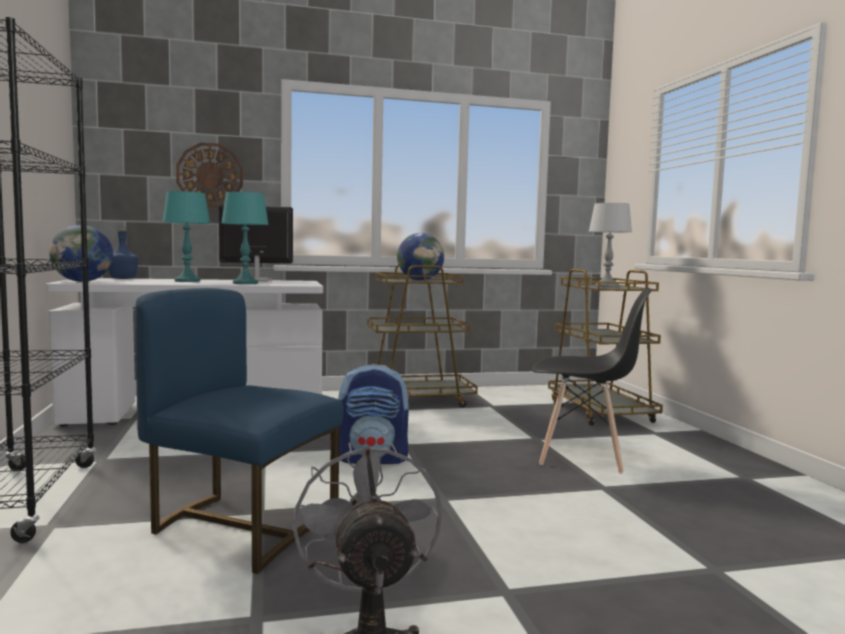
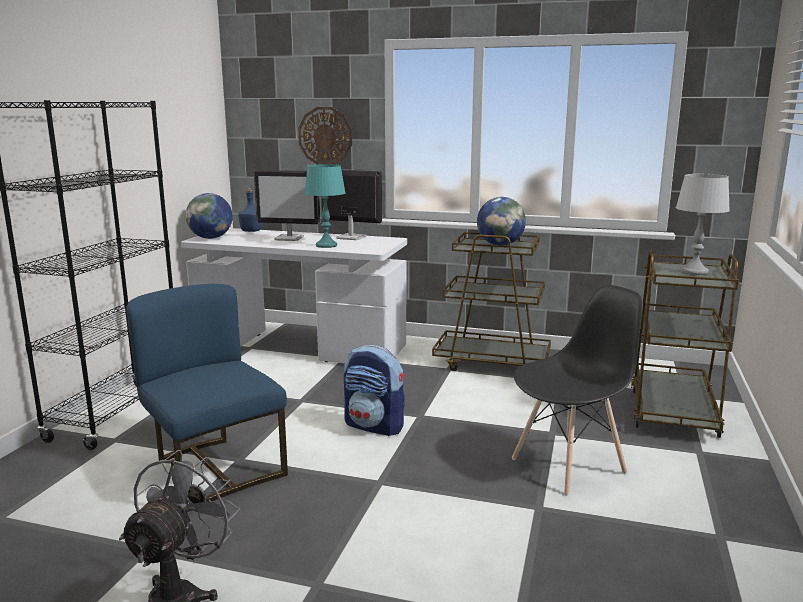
camera: 30 degrees right, 10 degrees up
(187, 281) = (290, 238): turquoise table lamp -> monitor
(582, 456) = (569, 465): black chair -> black chair turned 75 degrees counterclockwise

